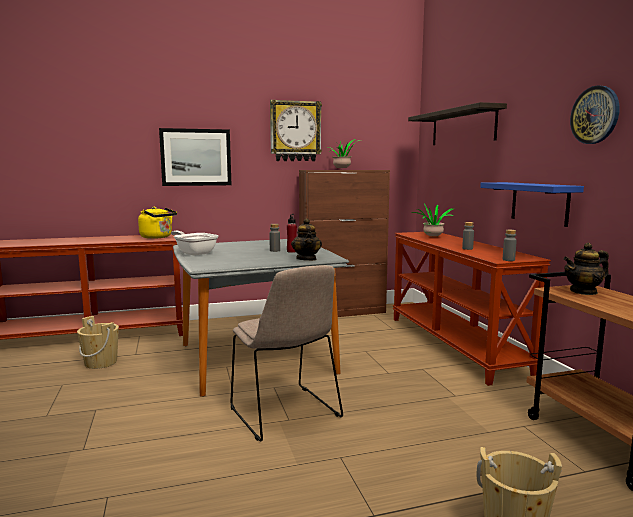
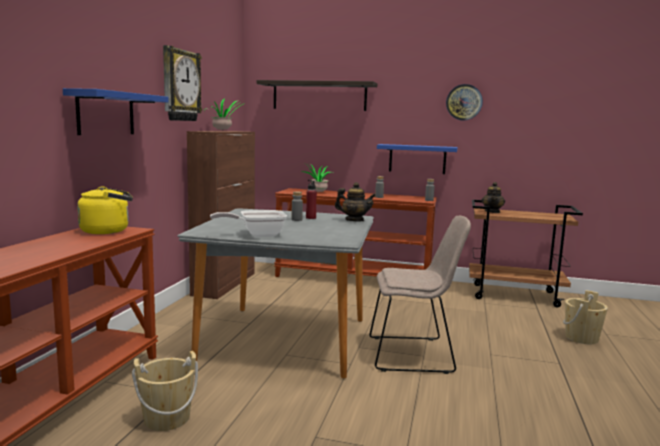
camera: 60 degrees left, 0 degrees up
(196, 157) = (106, 113): picture -> blue shelf

